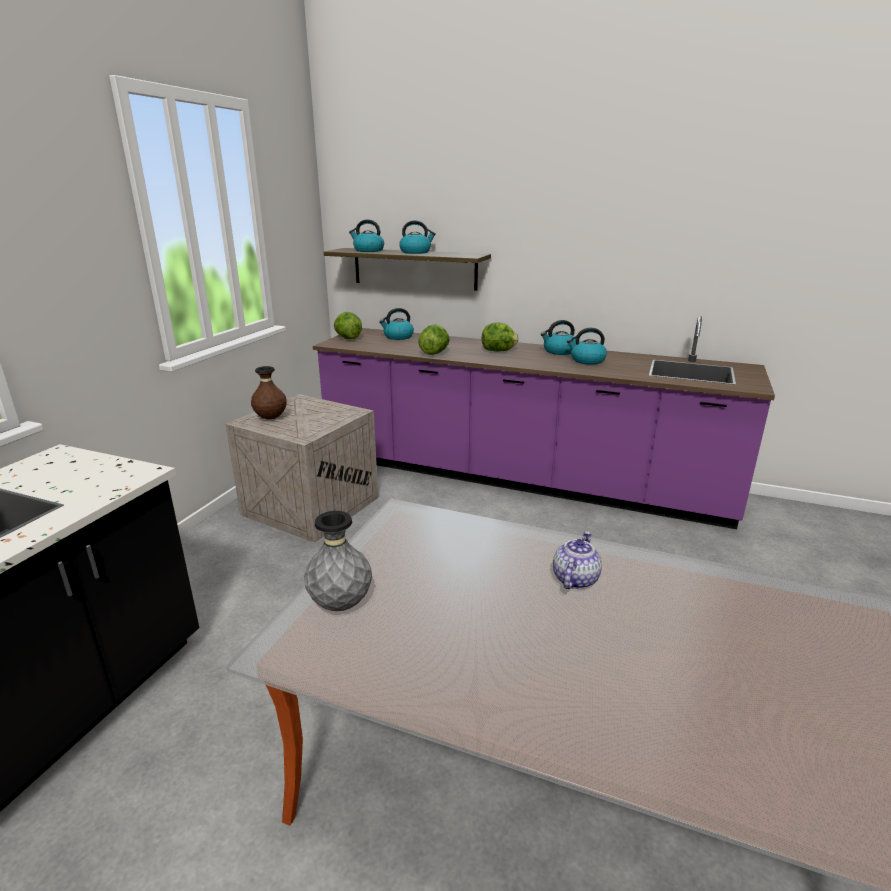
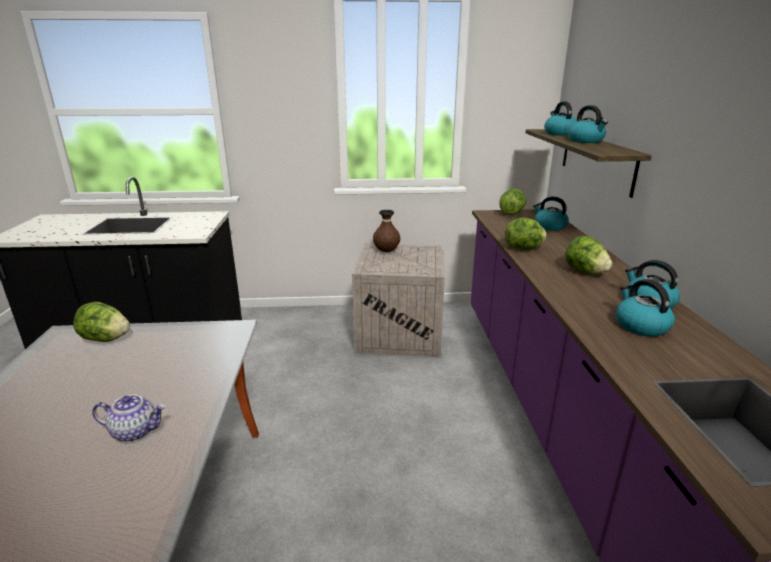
camera: 65 degrees right, 0 degrees up
(340, 604) = (105, 339): grey vase -> lettuce

